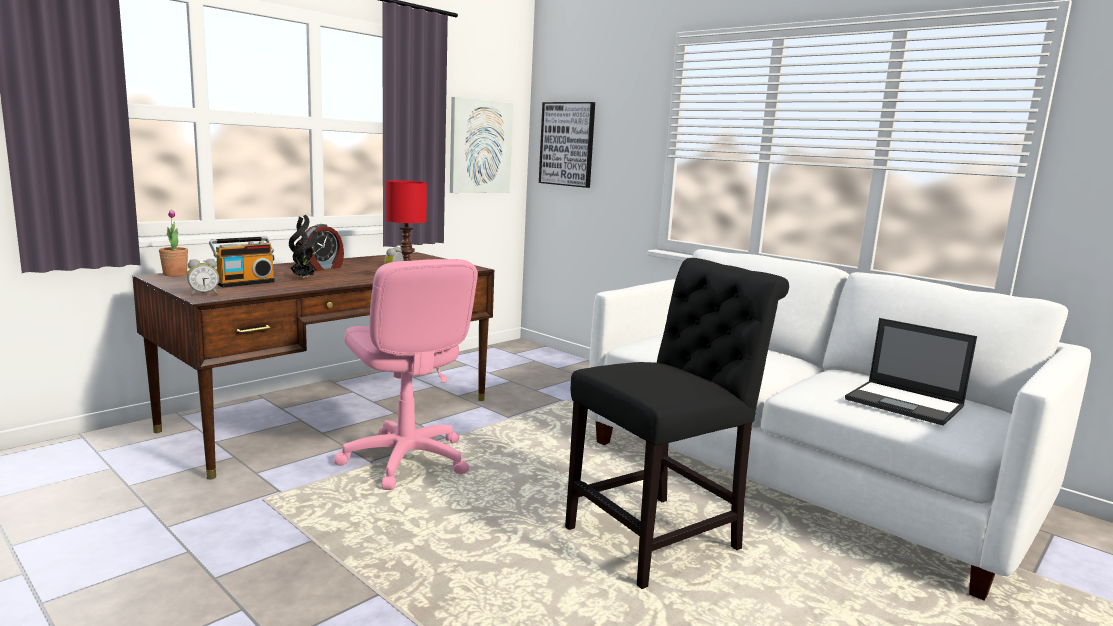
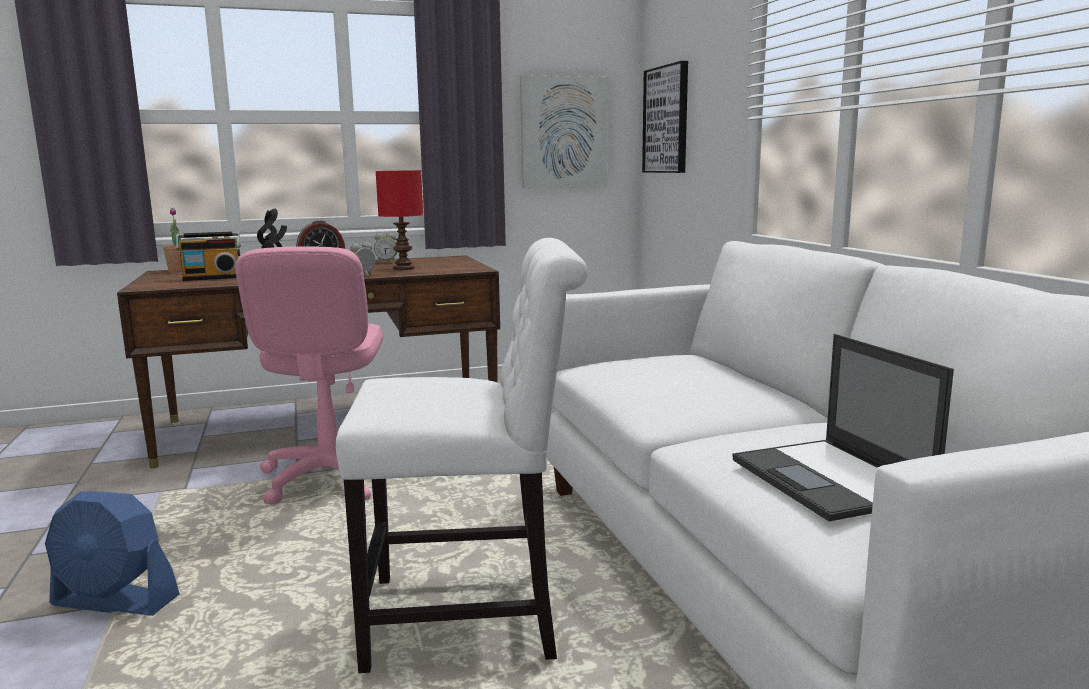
camera: 30 degrees right, 0 degrees up
(204, 294) = (148, 285): alarm clock -> alarm clock (387, 262)
(374, 593) = (115, 601): none -> blue fan
(660, 537) = (474, 618): black chair -> white chair

